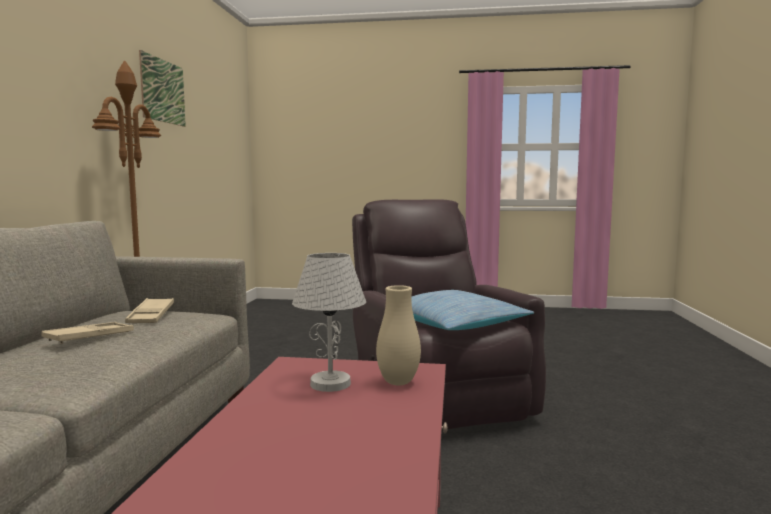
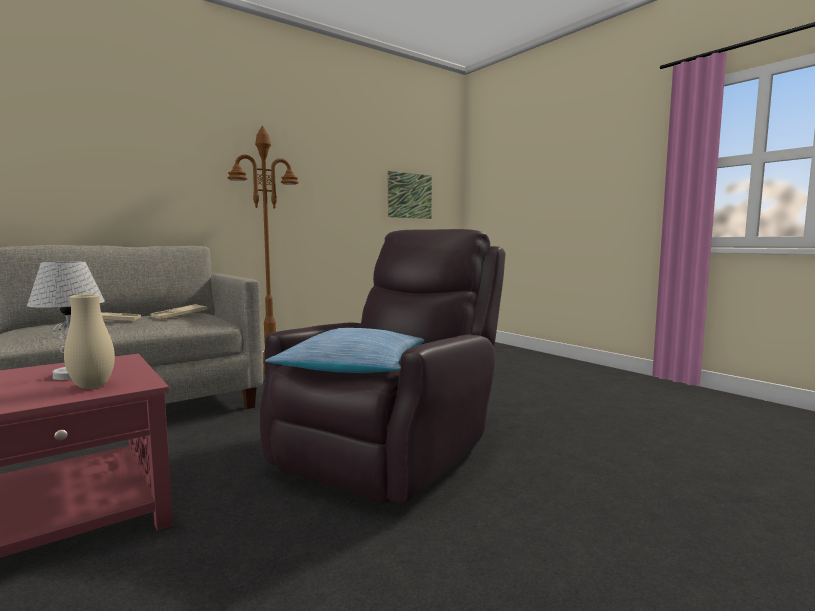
camera: 45 degrees right, 0 degrees up
(163, 91) = (328, 146): picture -> picture (409, 195)

